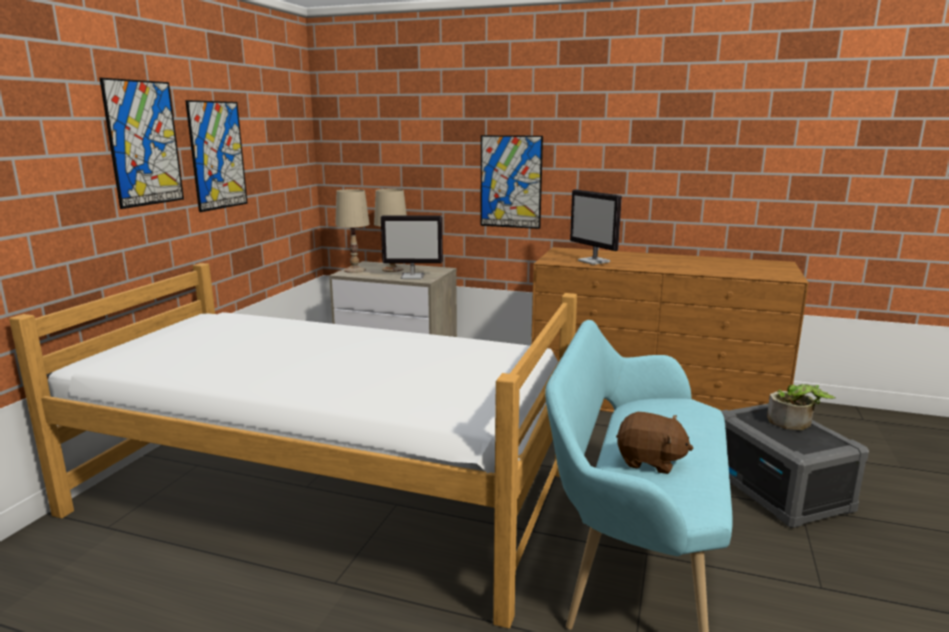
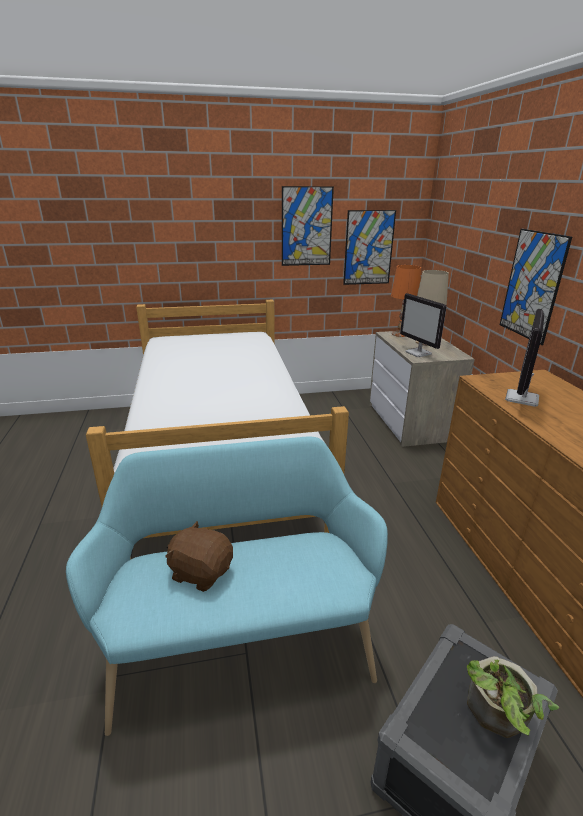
camera: 60 degrees right, 10 degrees up
(144, 143) = (241, 216): picture -> picture (368, 248)
(355, 270) = (400, 334): beige table lamp -> orange table lamp
(650, 461) = (201, 571): brown plush toy -> brown plush toy turned 120 degrees clockwise

